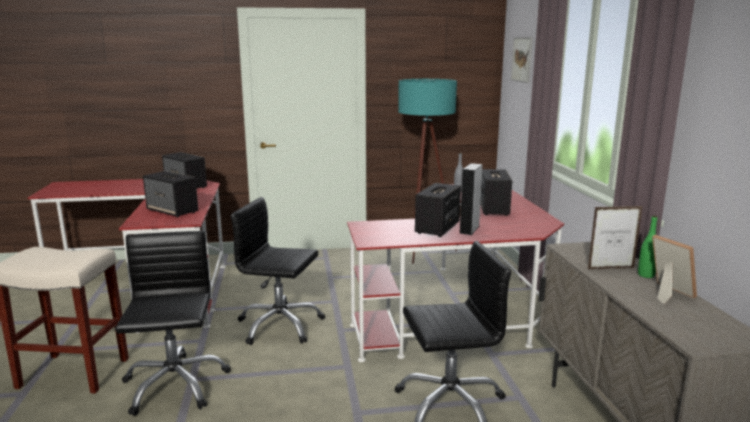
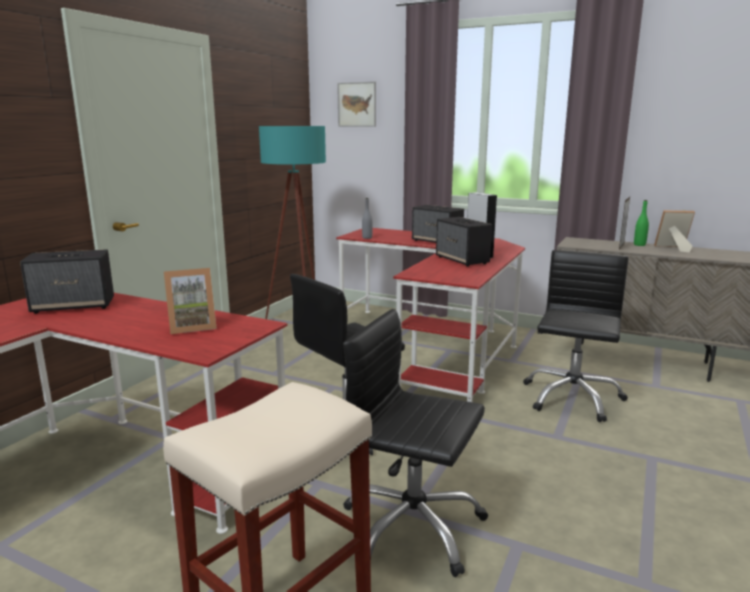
camera: 55 degrees left, 0 degrees up
(173, 211) = (192, 327): speaker -> picture frame

